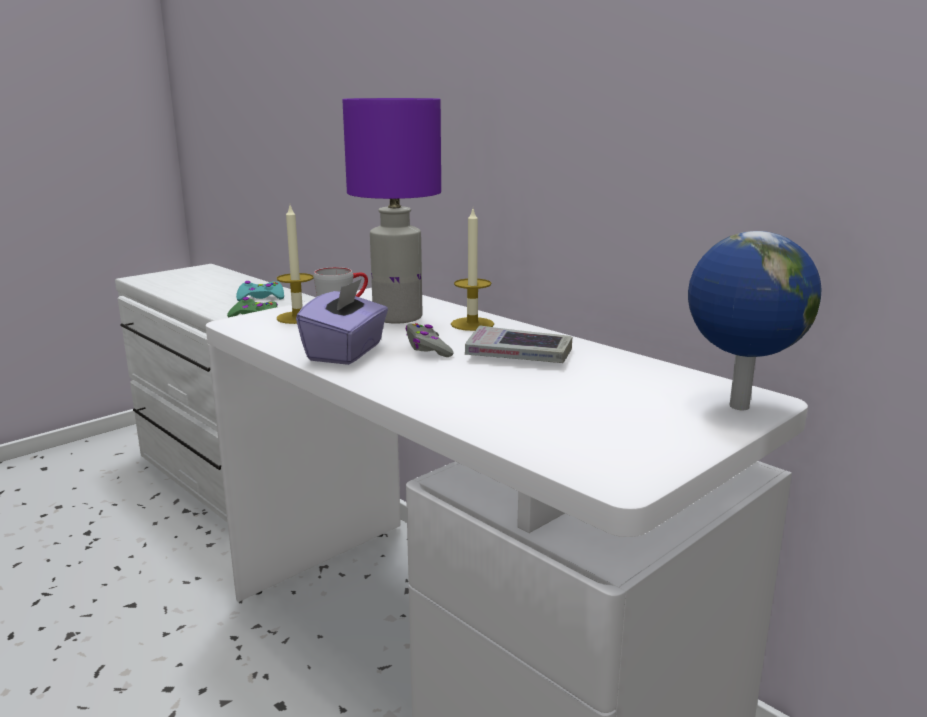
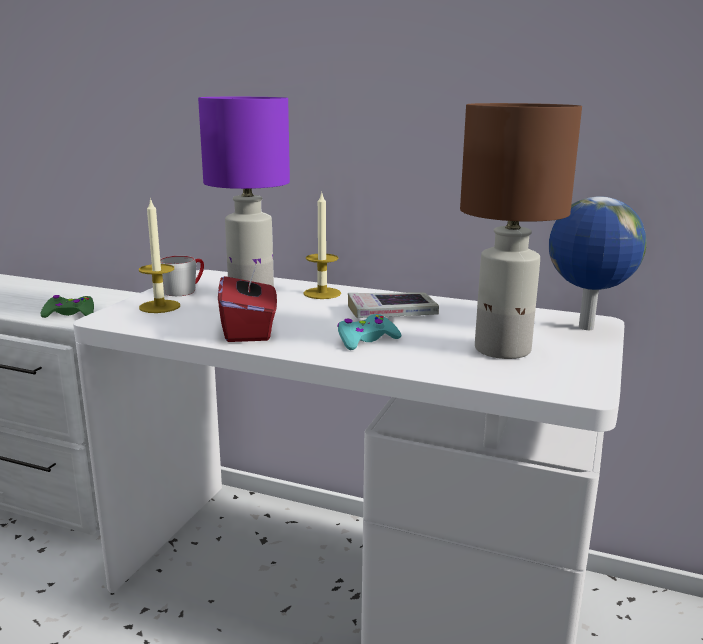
camera: 25 degrees left, 0 degrees up
(261, 297) = (52, 295): turquoise game controller -> turquoise game controller (366, 340)
(346, 352) = (249, 330): purple tissue box -> red tissue box
(427, 348) = (314, 318): grey game controller -> none
(591, 415) = (504, 350): none -> brown table lamp

